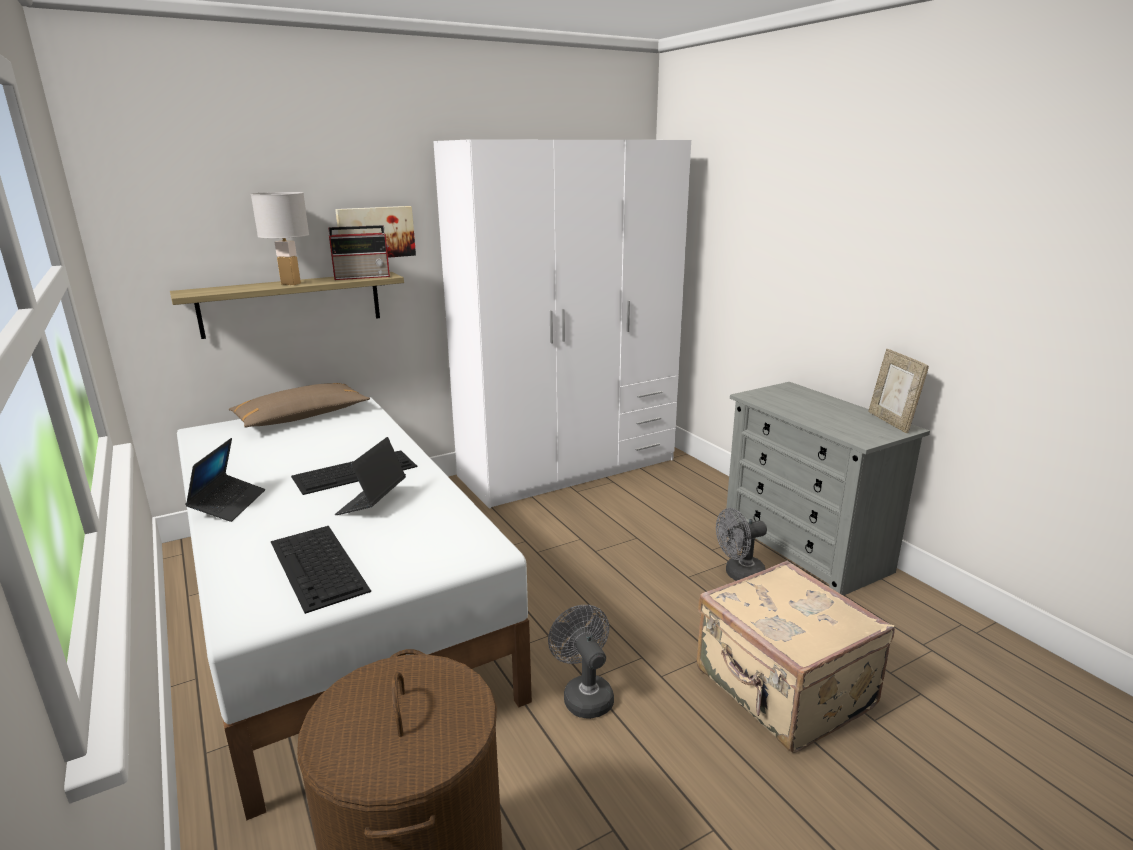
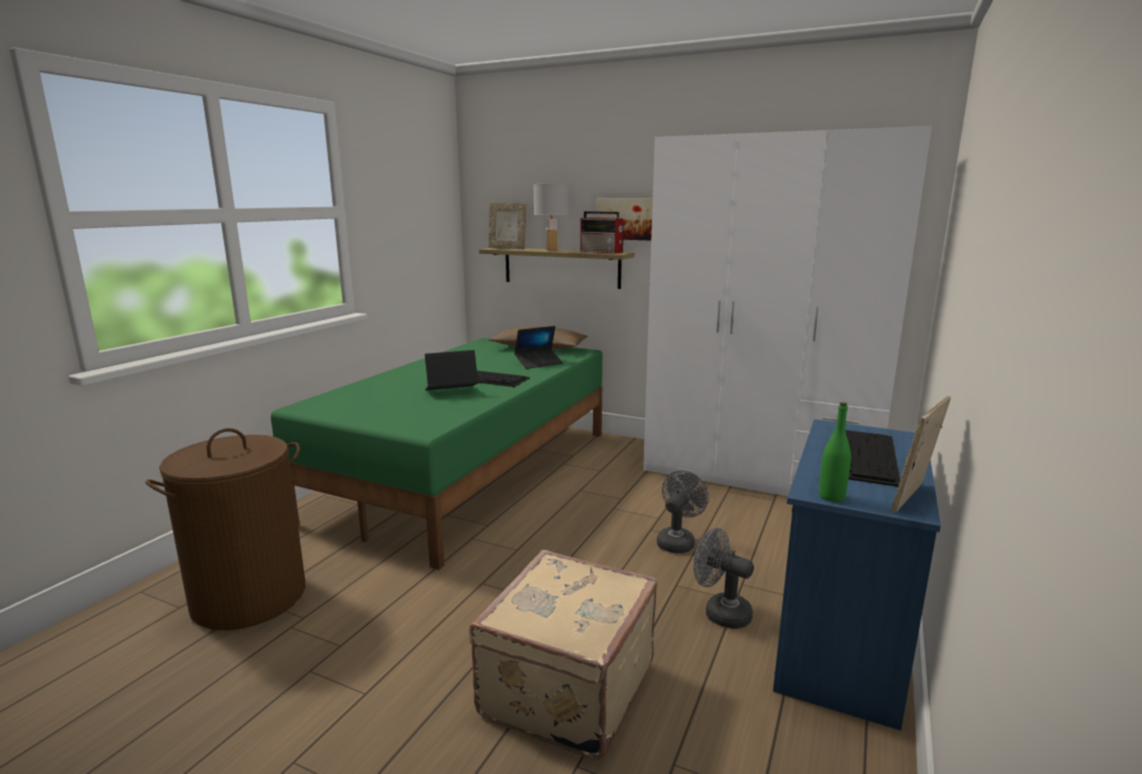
camera: 55 degrees right, 5 degrees down
(212, 290) = (507, 248): none -> picture frame
(228, 504) = (411, 370): laptop -> laptop (539, 363)
(319, 566) = (365, 403): keyboard -> keyboard (865, 456)
(338, 604) = (470, 472): white bed -> green bed
(584, 695) = (465, 587): grey fan -> grey fan (677, 541)
(805, 548) = (841, 642): grey dresser -> blue dresser
(874, 439) = (831, 497): none -> green bottle

